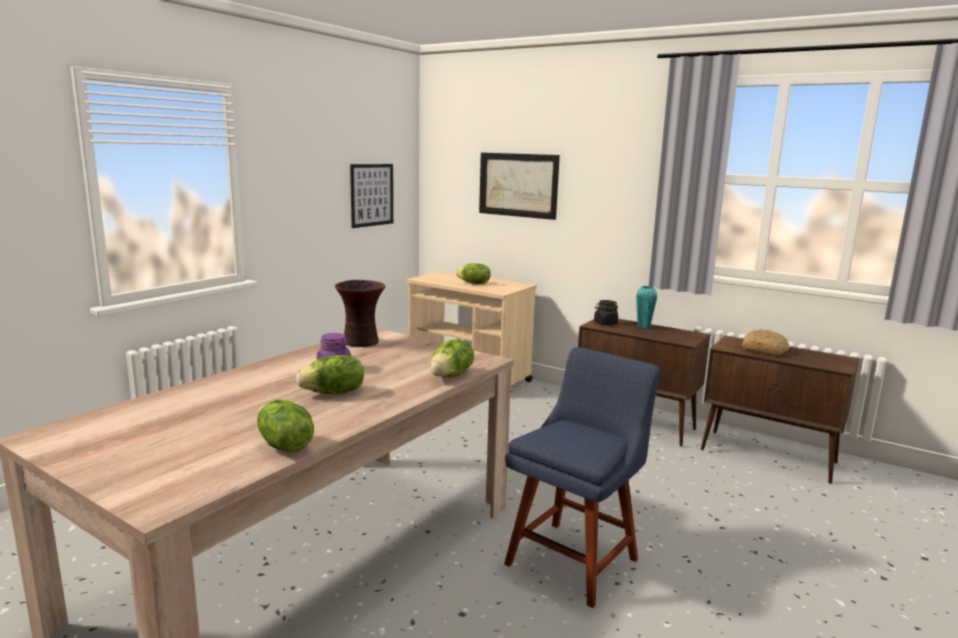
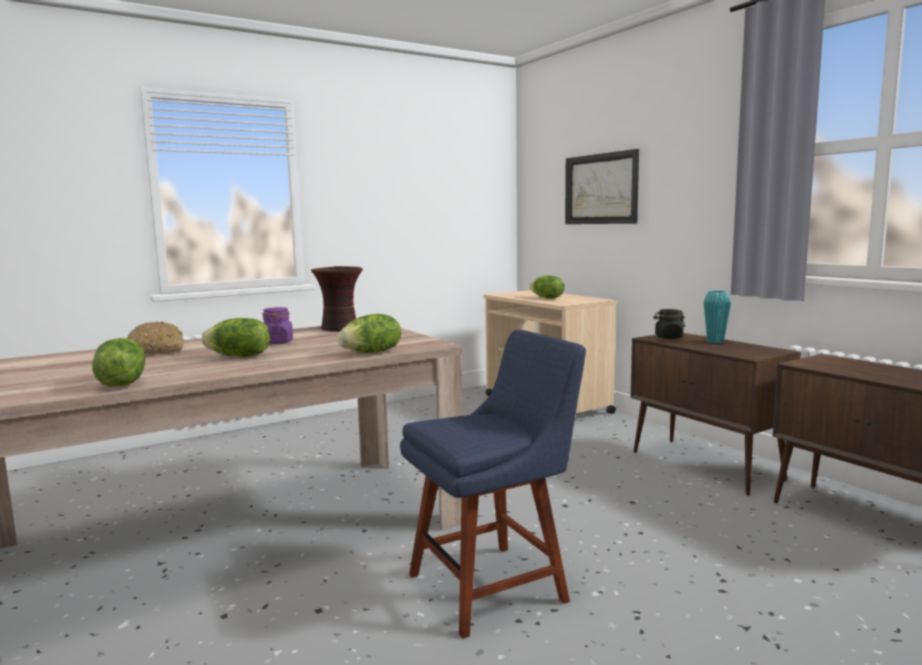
camera: 25 degrees right, 5 degrees down
(372, 195) = (454, 209): picture -> none
(765, 350) = (861, 369): bread -> bread (158, 350)

